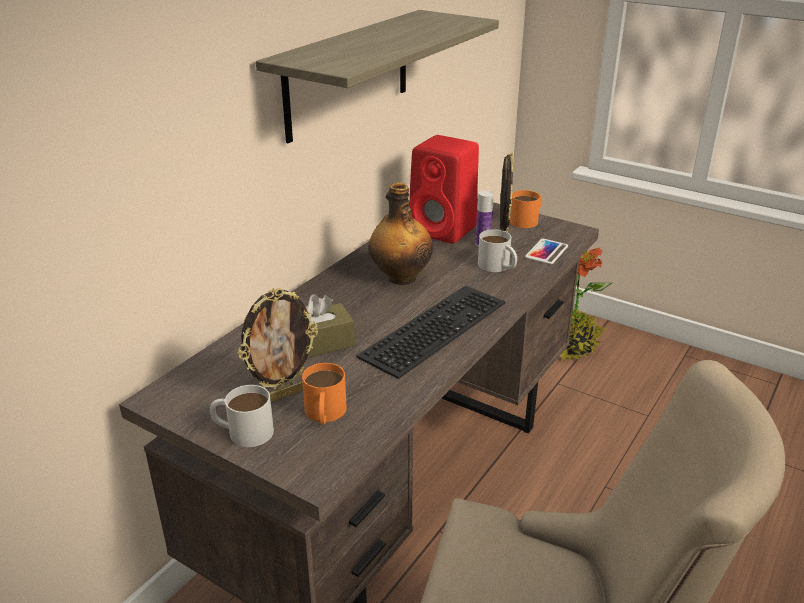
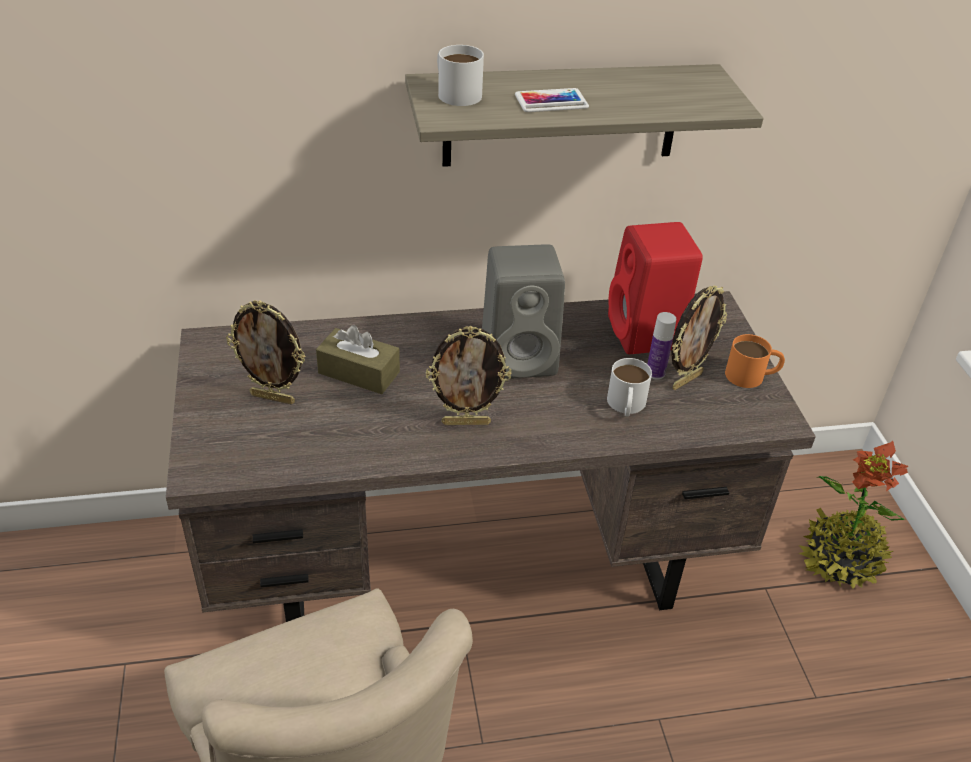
camera: 45 degrees right, 10 degrees up
(242, 431) = (210, 405): white mug -> white mug (455, 92)
(324, 414) = (273, 434): orange mug -> none
(400, 277) = (521, 357): bottle -> grey speaker
(433, 327) = (466, 422): keyboard -> picture frame
(546, 252) = (704, 423): phone -> phone (551, 101)

